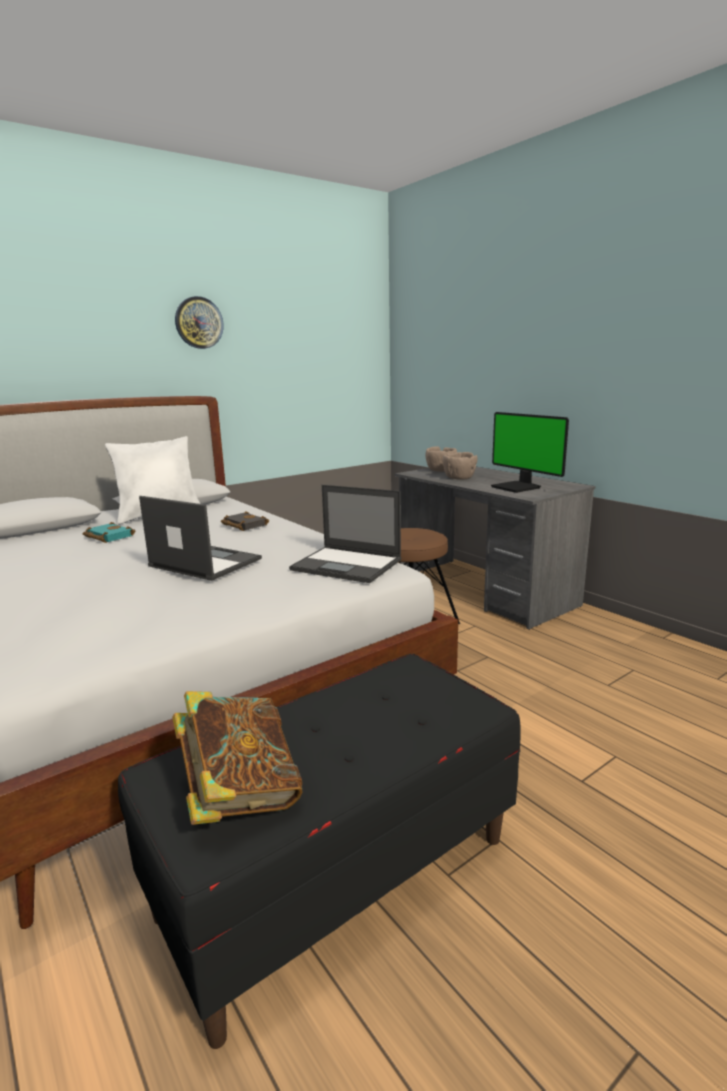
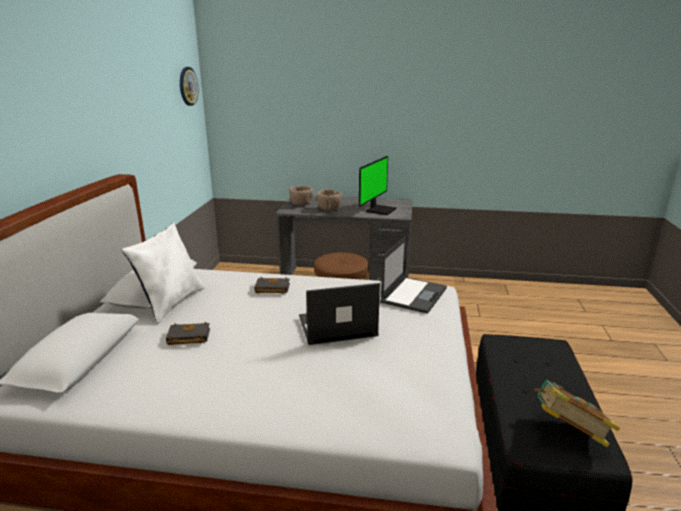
camera: 45 degrees left, 5 degrees up
(107, 537) = (187, 338): turquoise book -> black book
(199, 323) = (101, 101): wall clock -> wall clock (188, 86)
(348, 565) = (414, 294): laptop -> laptop turned 45 degrees counterclockwise
(518, 487) = (380, 210): monitor -> monitor turned 75 degrees counterclockwise

